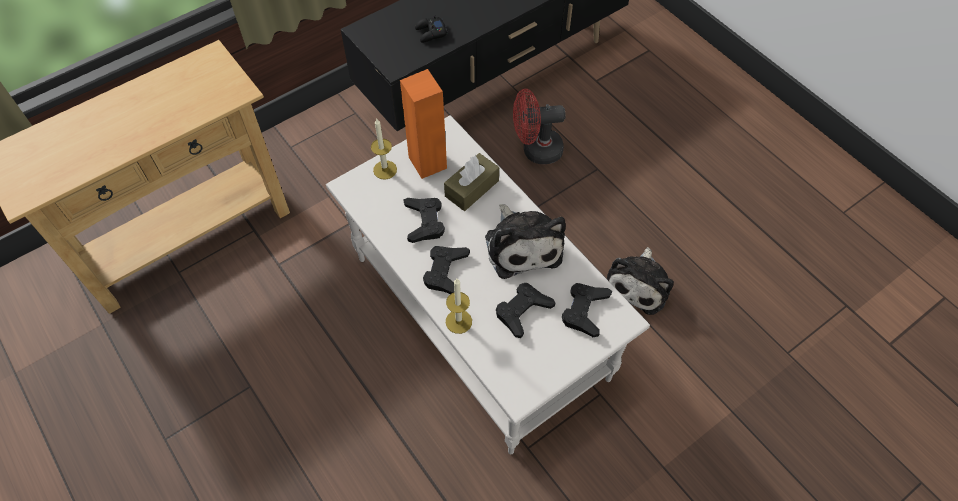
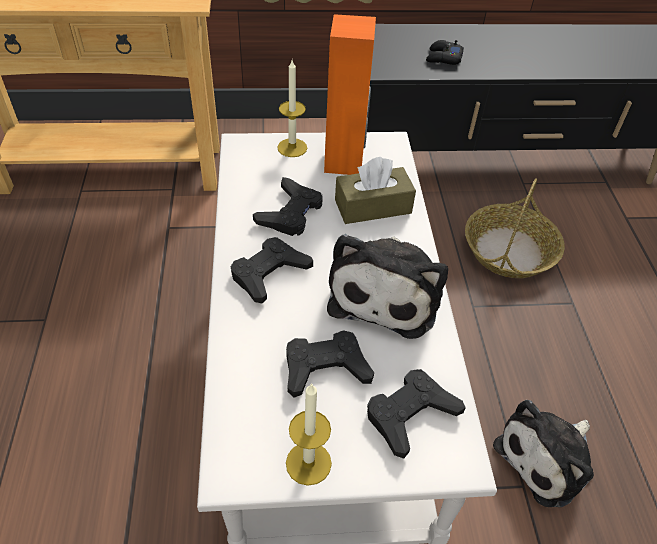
camera: 30 degrees right, 10 degrees down
(458, 321) = (236, 335): candle -> candle (308, 463)
(535, 150) = (509, 251): red fan -> basket

